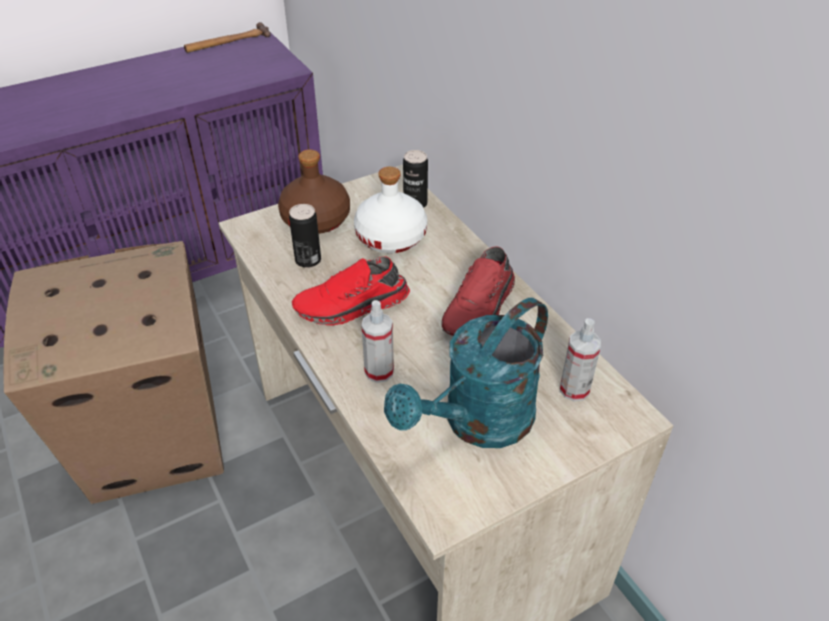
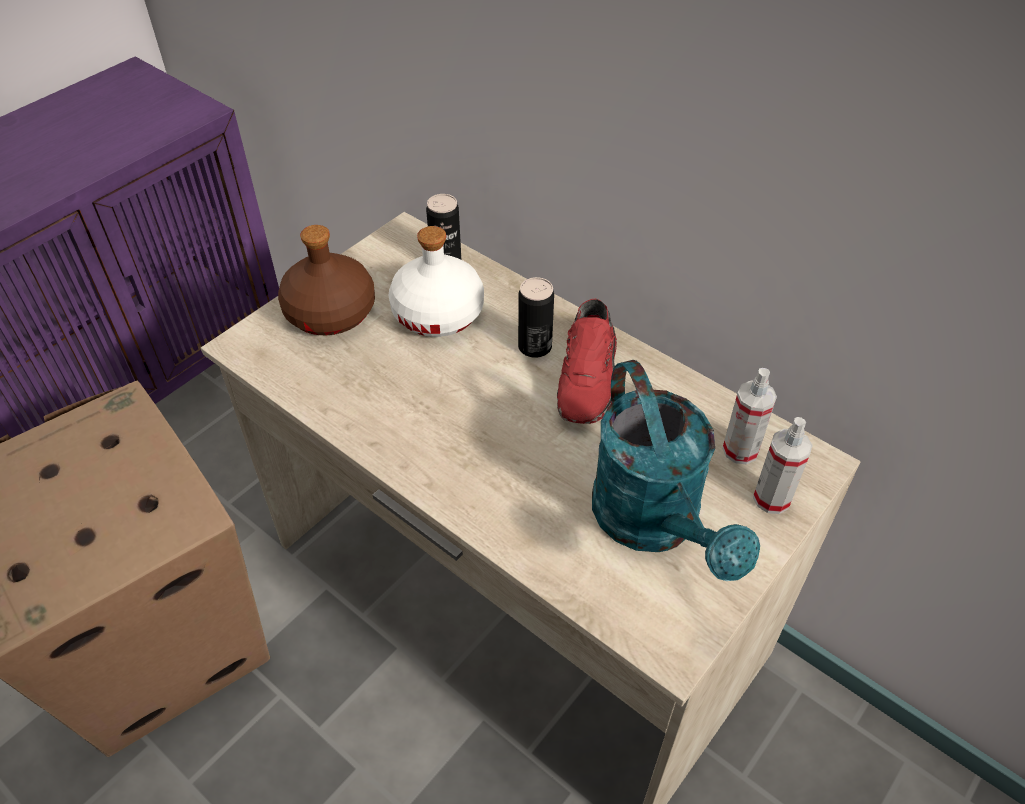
camera: 20 degrees left, 5 degrees up
(227, 42) = (90, 86): hammer -> none
(308, 260) = (348, 370): can -> can (535, 347)
(352, 307) = (435, 418): red shoe -> none
(379, 371) = (510, 493): spray bottle -> spray bottle (771, 498)
(477, 423) = (655, 524): turquoise watering can -> turquoise watering can turned 45 degrees counterclockwise

